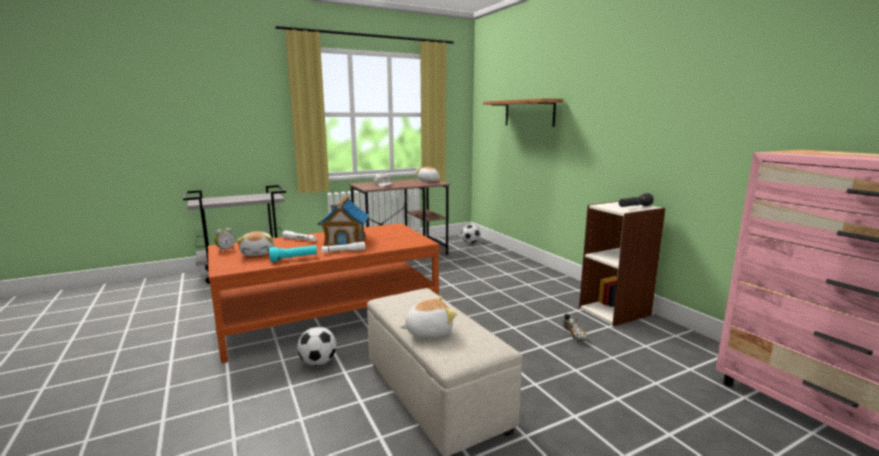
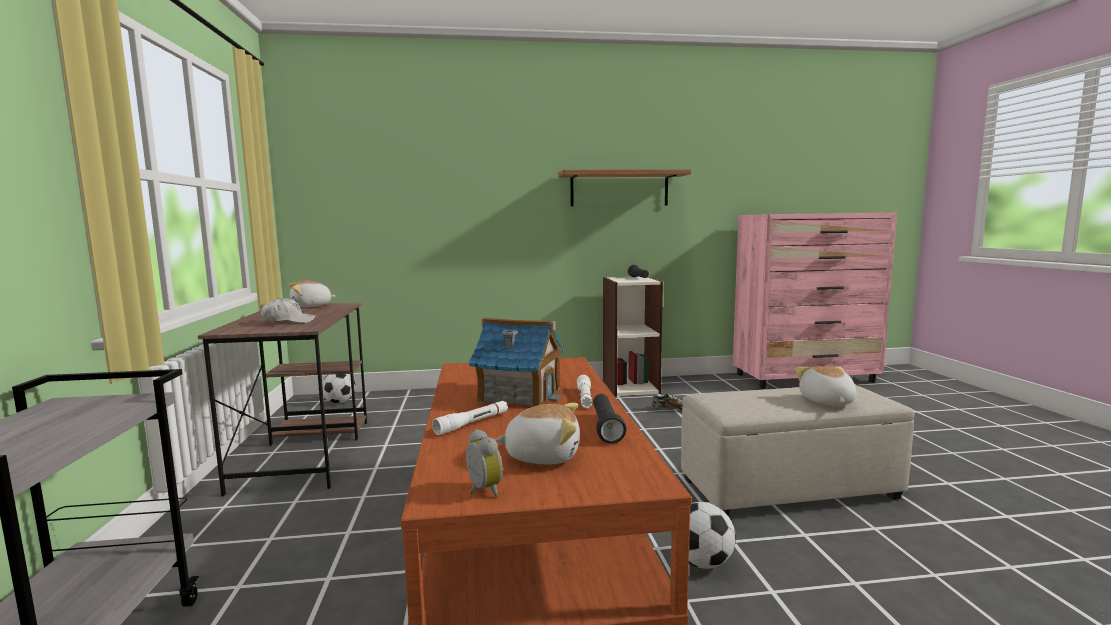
camera: 70 degrees left, 5 degrees down
(294, 259) = (606, 428): turquoise flashlight -> black flashlight
(529, 113) = (429, 190): shelf -> shelf (619, 189)

